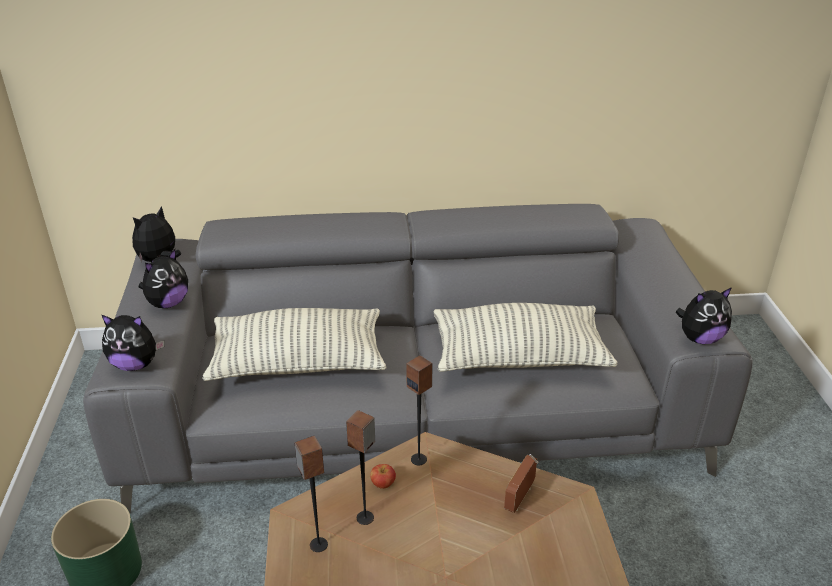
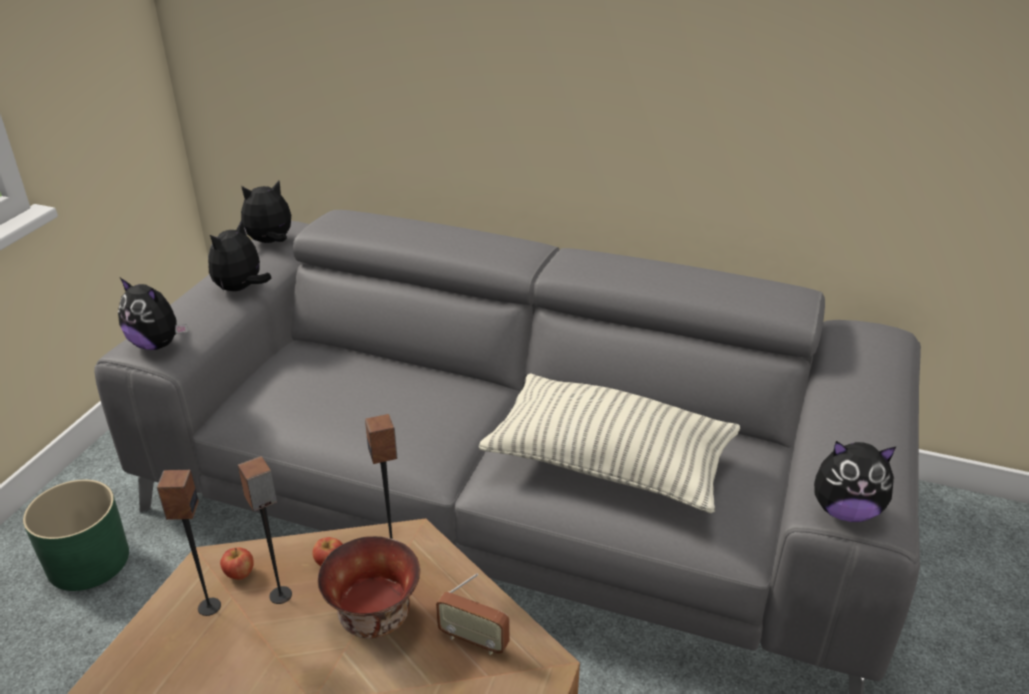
camera: 25 degrees right, 0 degrees up
(168, 303) = (241, 289): plush toy -> plush toy turned 150 degrees clockwise
(298, 363) = (350, 394): pillow -> none
(322, 515) = (239, 574): none -> apple
(444, 507) = (376, 617): none -> bowl
(520, 498) = (474, 640): radio -> radio turned 120 degrees counterclockwise

